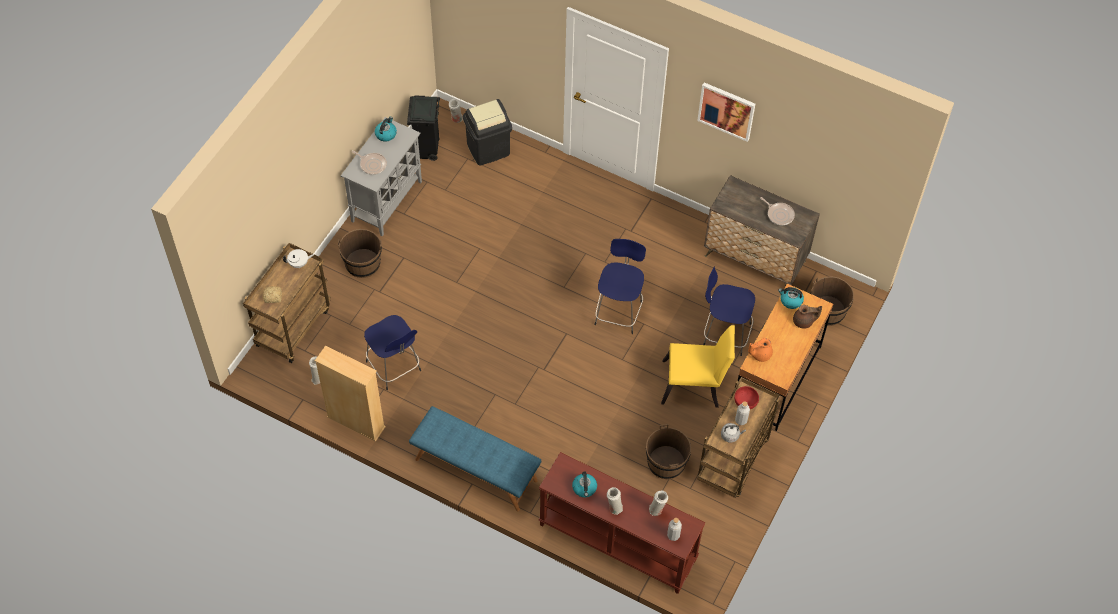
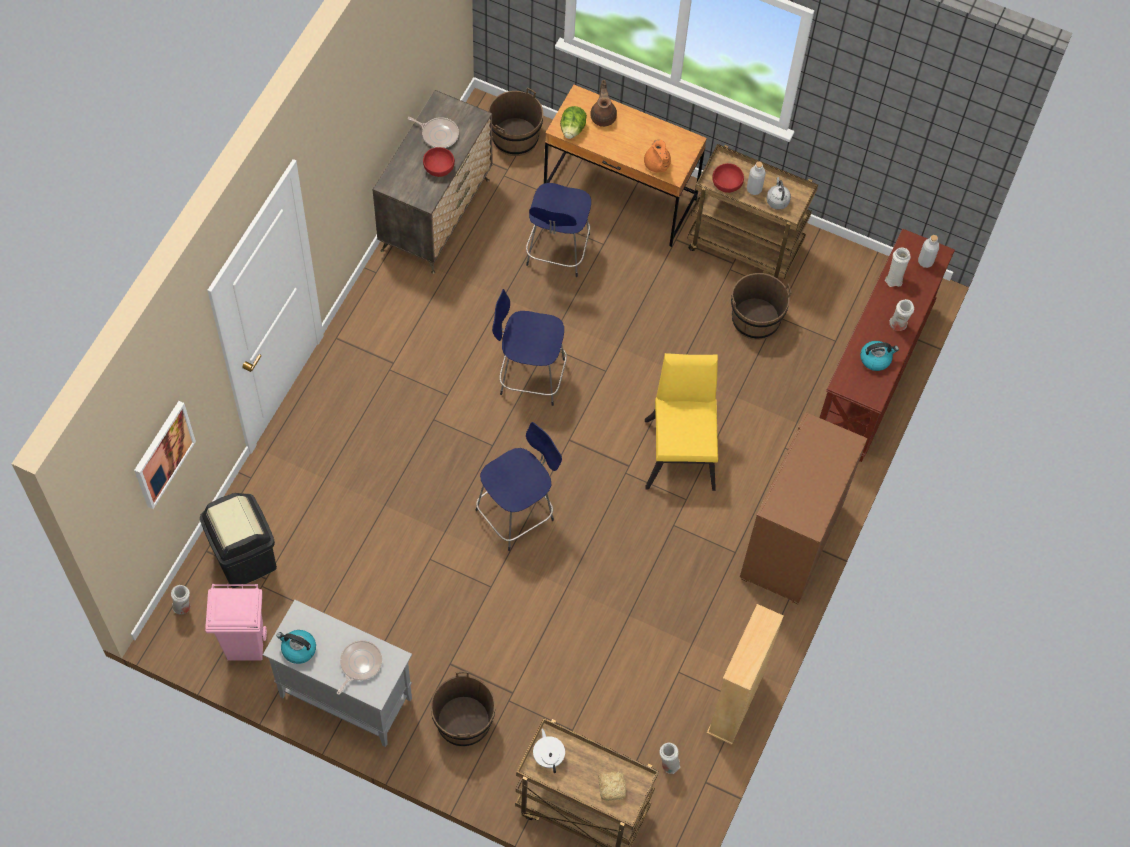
camera: 95 degrees left, 5 degrees up
(394, 367) = (642, 660): blue stool -> blue stool (517, 513)
(427, 151) = (246, 645): black trash can -> pink trash can
(475, 470) = (792, 543): blue bench -> brown cabinet
(695, 385) = (638, 286): yellow chair -> yellow chair (681, 448)
(726, 110) = (350, 129): picture -> picture (163, 454)
(749, 214) = (439, 168): none -> red bowl
(779, 214) = (438, 134): frying pan -> frying pan turned 75 degrees clockwise
(790, 301) = (572, 129): kettle -> lettuce

